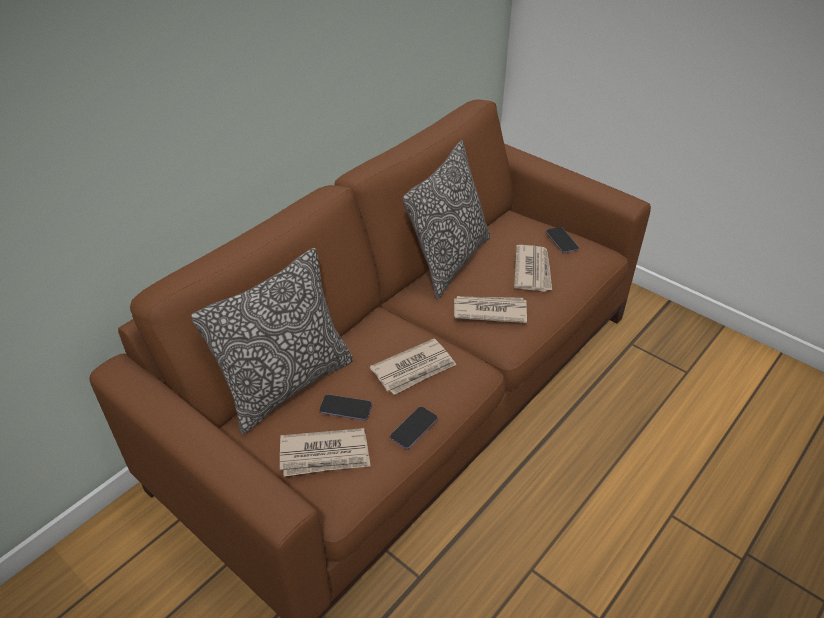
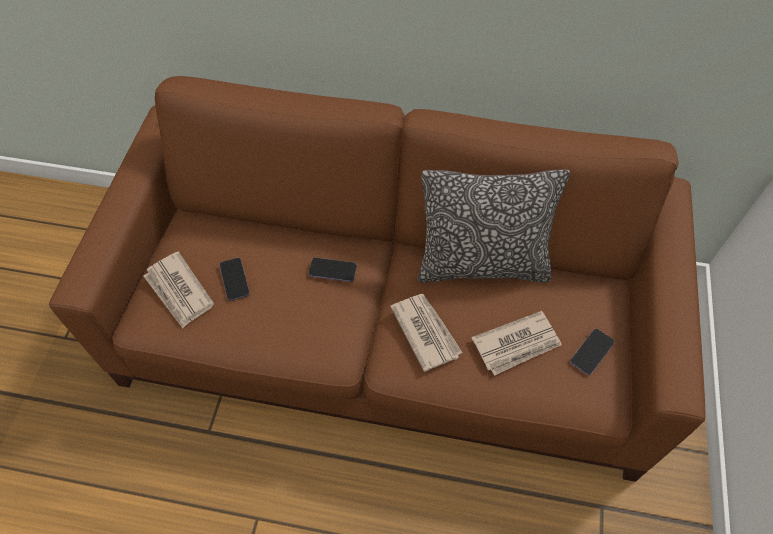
camera: 60 degrees right, 15 degrees up
(287, 385) = (245, 227): pillow -> none
(414, 369) = (308, 306): newspaper -> none
(414, 429) = (238, 340): phone -> phone (333, 270)

